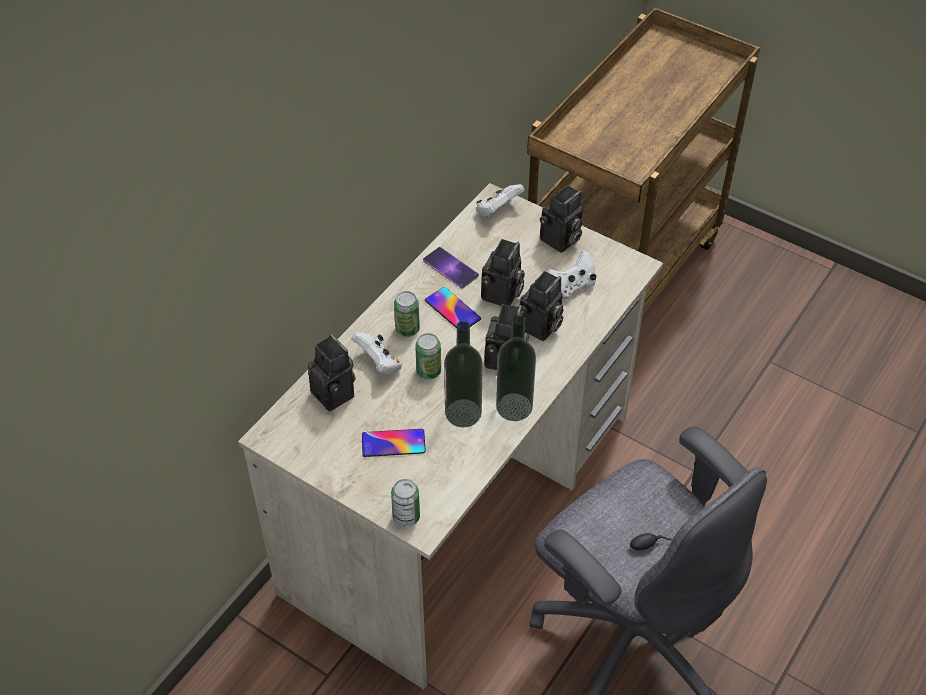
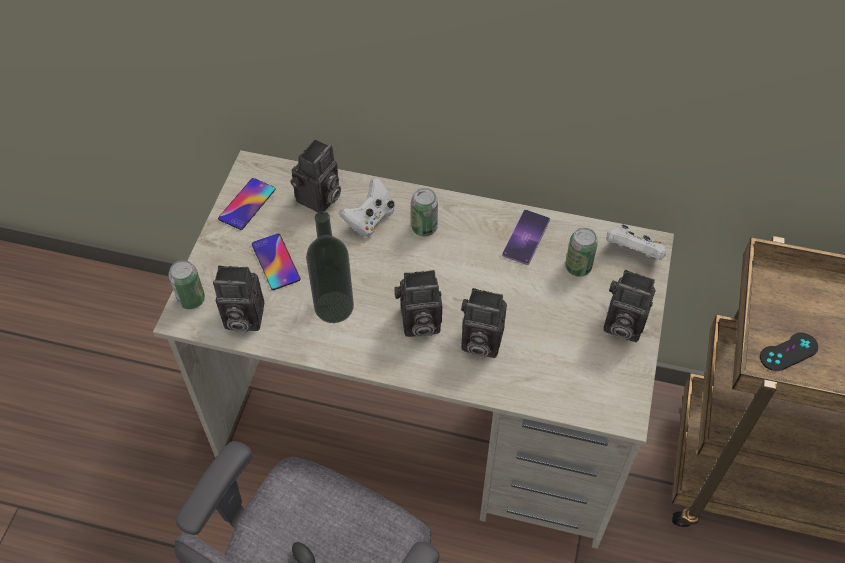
camera: 70 degrees right, 5 degrees up
(428, 371) = (376, 262): can -> can (578, 267)
(452, 310) = (468, 256): phone -> phone (247, 204)
(502, 296) = (509, 294): camera -> camera (241, 318)
(514, 407) = (358, 349): bottle -> none
(571, 286) = (556, 355): white game controller -> none
(622, 162) = (788, 352): none -> black game controller

